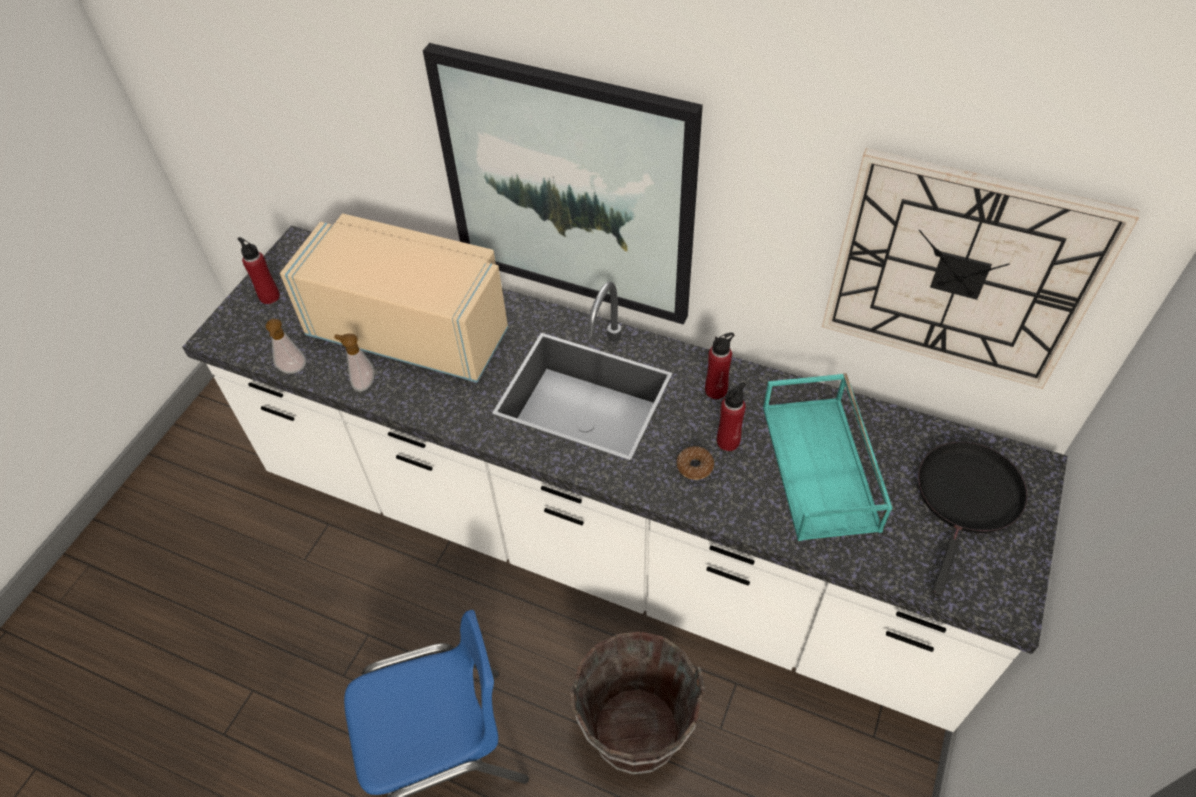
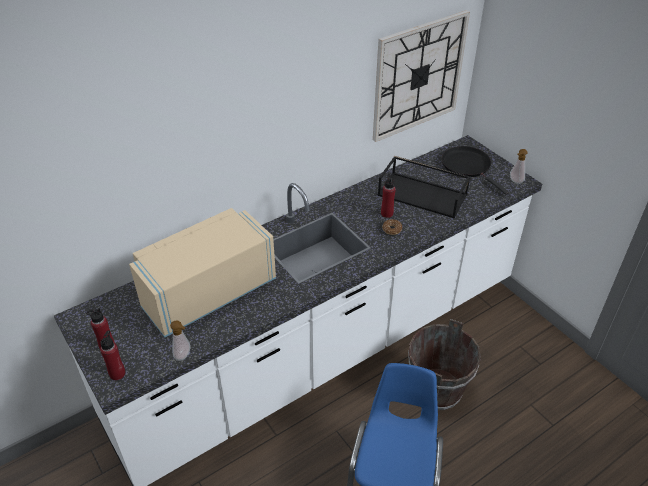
camera: 60 degrees left, 10 degrees down
(363, 383) = (226, 327): soap dispenser -> soap dispenser (515, 182)
(568, 189) = (247, 151): picture -> none
(716, 390) = (355, 204): red bottle -> red bottle (117, 373)
(822, 468) = (423, 194): turquoise tray -> black tray

